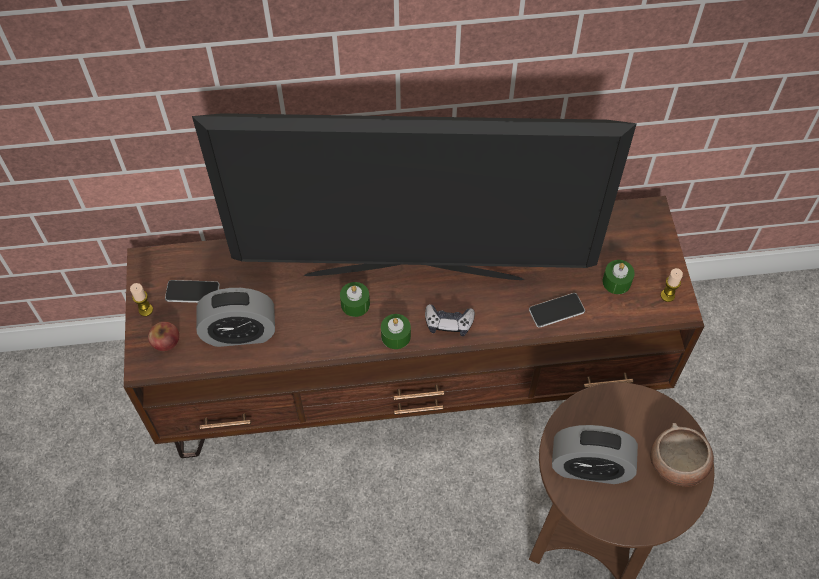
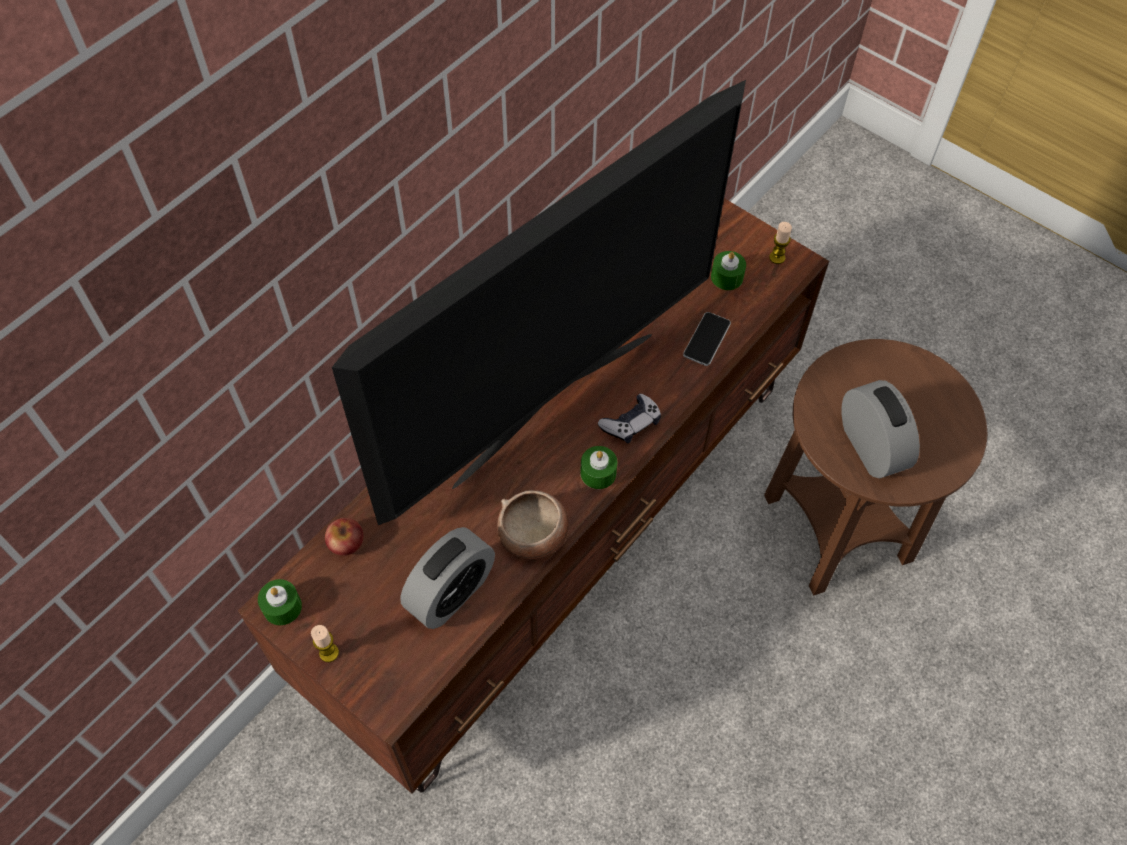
camera: 45 degrees left, 0 degrees up
(166, 341) = (385, 664): apple -> apple (346, 542)
(192, 292) = (359, 595): phone -> none
(355, 304) = (530, 475): green candle -> green candle (282, 607)
(590, 467) = (870, 447): alarm clock -> alarm clock turned 75 degrees counterclockwise
(677, 464) = (928, 388): bowl -> bowl (533, 536)

